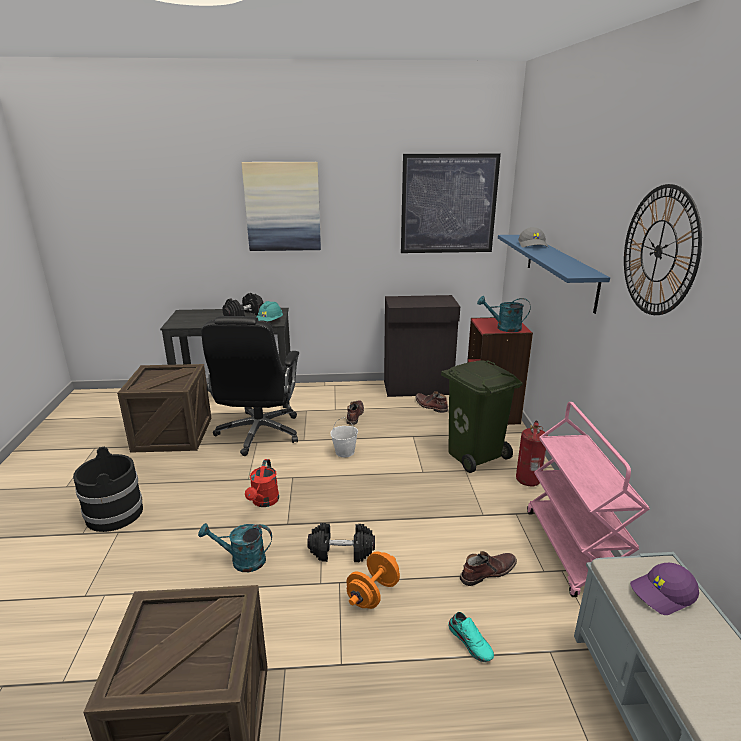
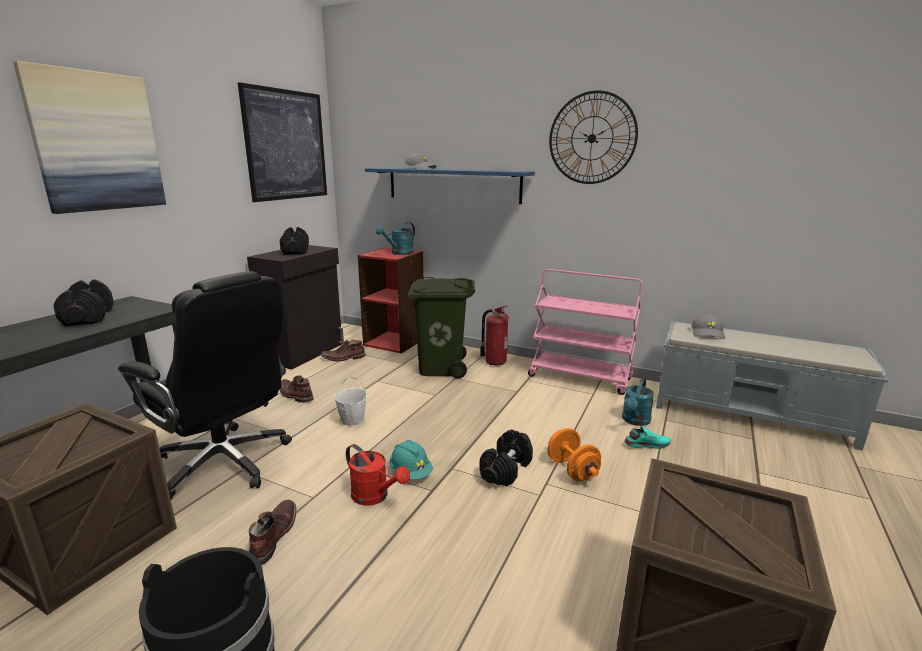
camera: 60 degrees left, 5 degrees down
(242, 561) = (465, 541): turquoise watering can -> turquoise watering can (635, 421)
(270, 322) = (154, 310): turquoise hard hat -> turquoise hard hat (410, 473)
(424, 300) = (295, 251): none -> black dumbbell
(487, 572) = (580, 413): brown boot -> brown boot (273, 536)
(663, 594) = (708, 333): purple cap -> grey cap

